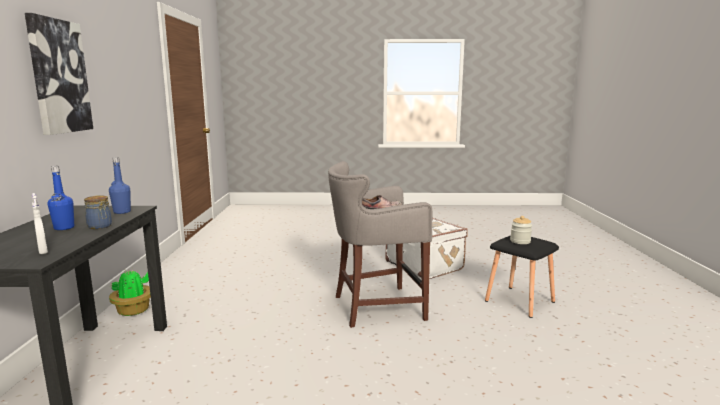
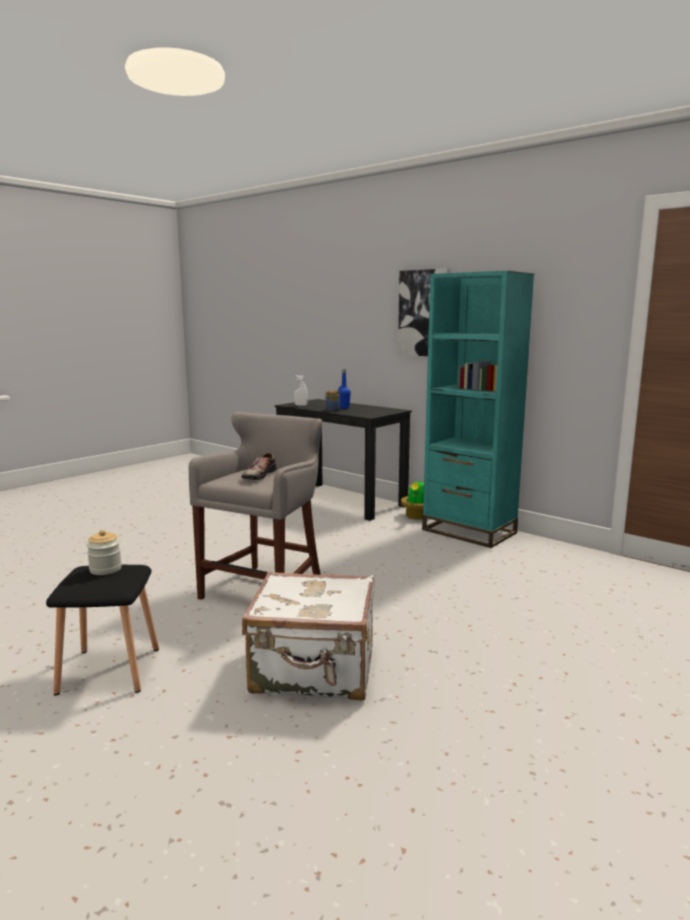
camera: 130 degrees right, 0 degrees up
(122, 212) = (364, 414): blue bottle -> none
(168, 283) = (469, 531): none -> turquoise bookcase

